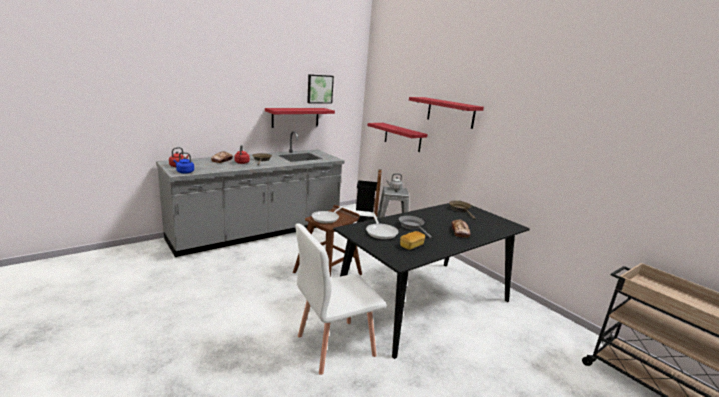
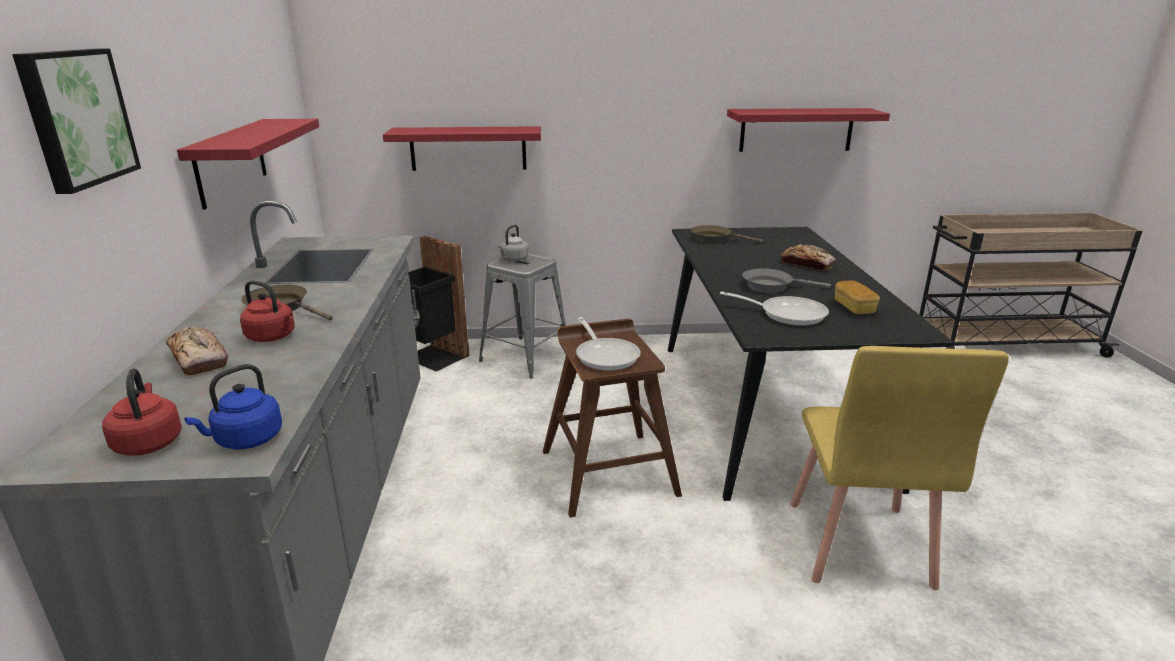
camera: 55 degrees left, 5 degrees up
(319, 89) = (245, 65): picture -> picture (76, 118)
(335, 345) = (857, 544): white chair -> yellow chair
(450, 112) = (592, 71): red shelf -> red shelf (796, 130)

